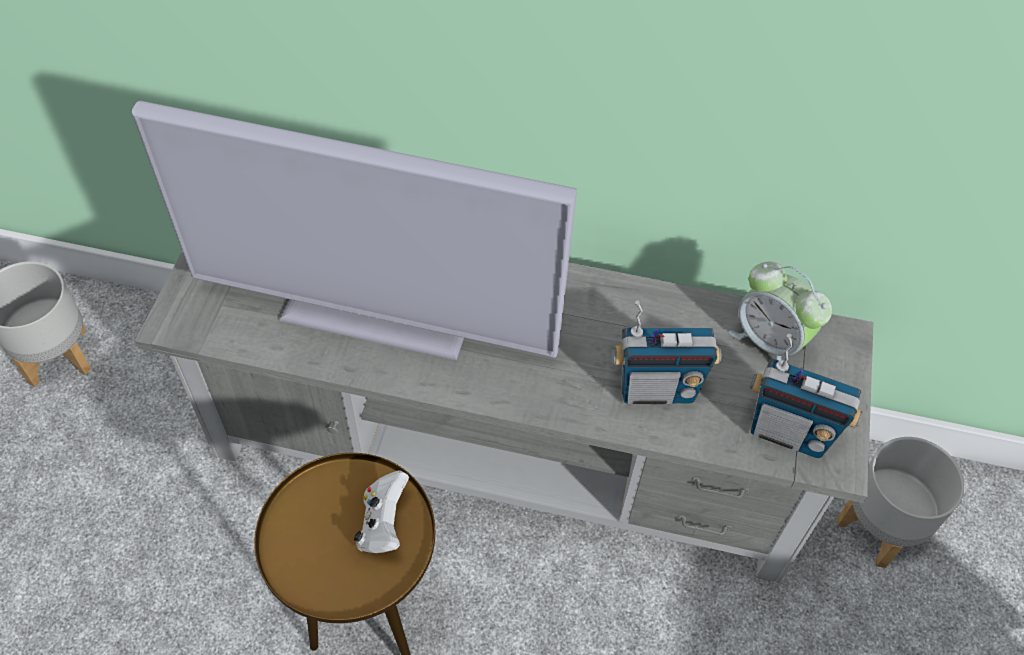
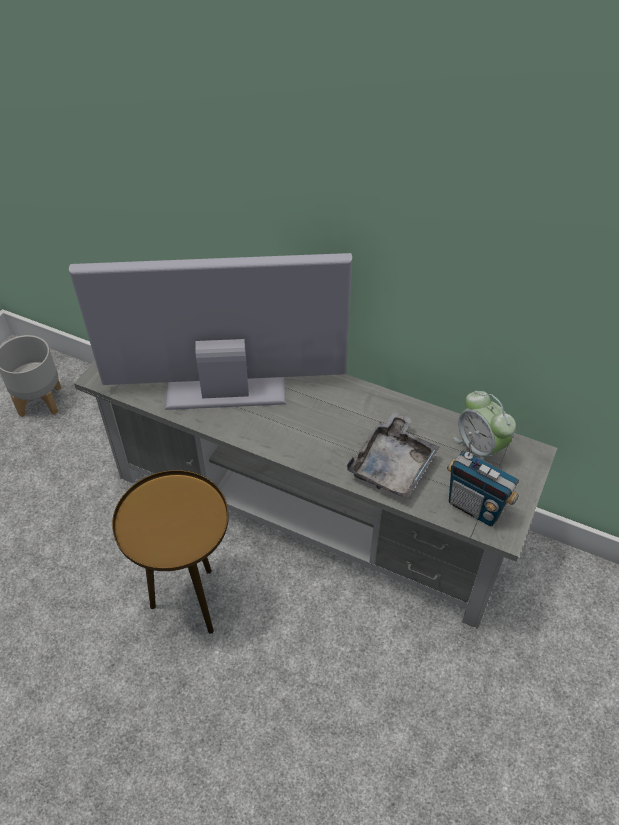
camera: 15 degrees right, 5 degrees down
(377, 314) = (225, 390): television -> television turned 150 degrees clockwise
(383, 524) = (195, 517): white game controller -> none
(656, 389) = (393, 465): radio -> grey tray
(880, 527) = (561, 606): grey planter -> none

